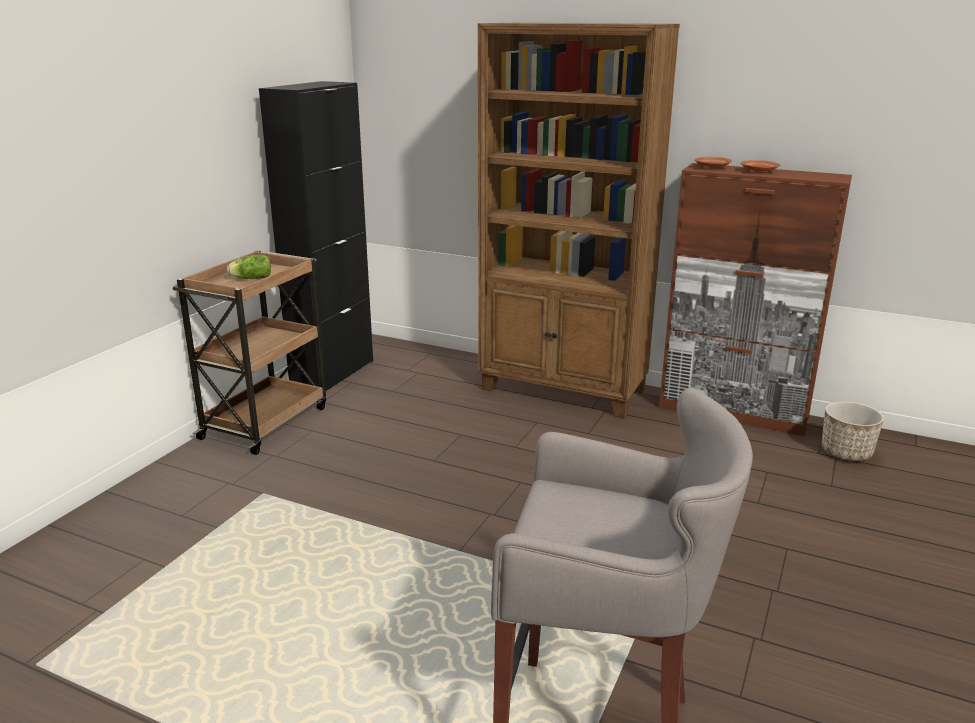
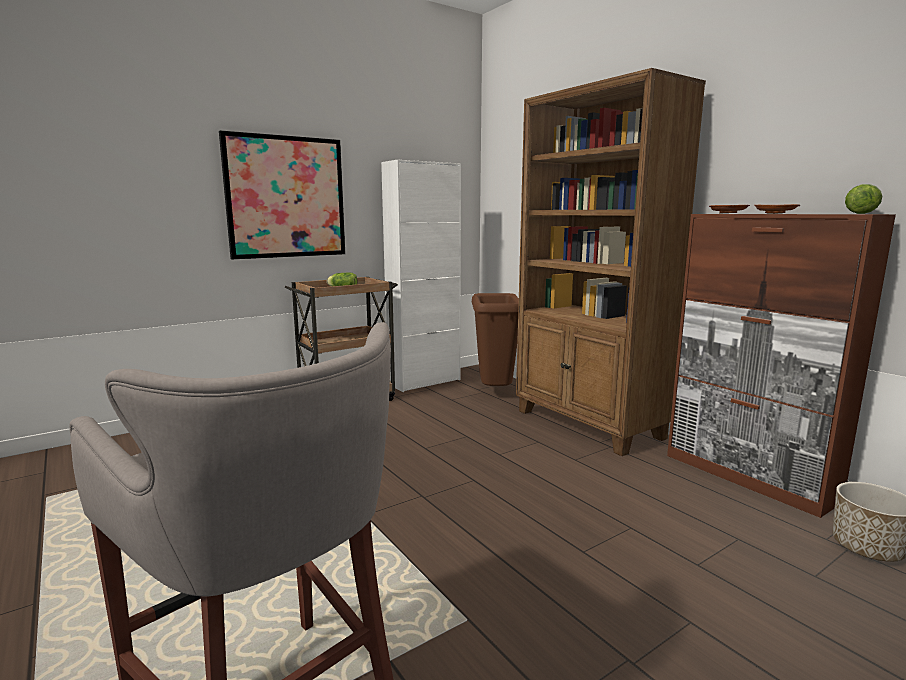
camera: 30 degrees right, 10 degrees down
(155, 159) = (286, 197): none -> picture
(332, 373) = (424, 382): black cabinet -> white cabinet
(430, 370) = (494, 392): none -> brown trash can
(832, 177) = (861, 213): none -> lettuce

